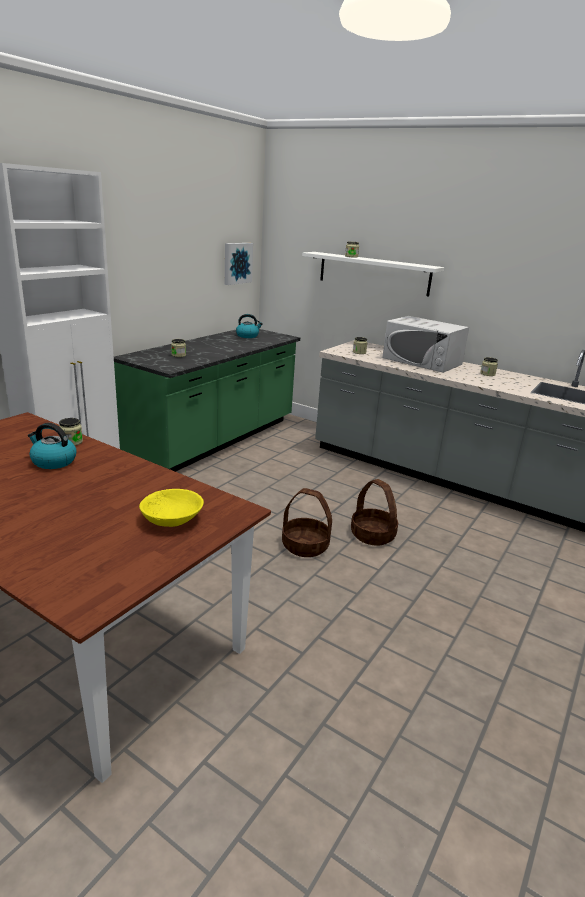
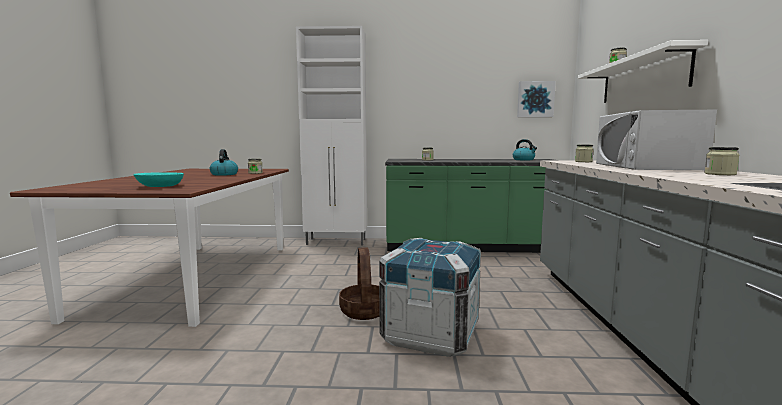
camera: 60 degrees right, 15 degrees down
(172, 519) = (160, 186): yellow bowl -> turquoise bowl
(372, 535) = (430, 334): basket -> crate

